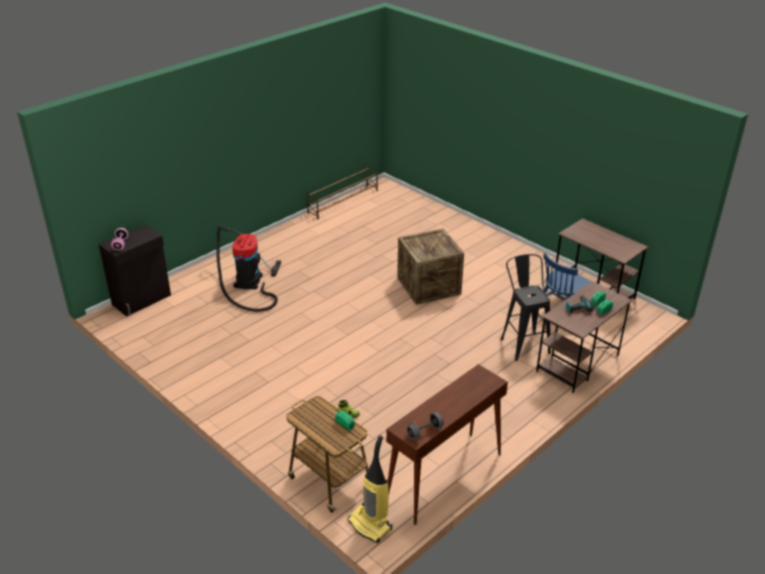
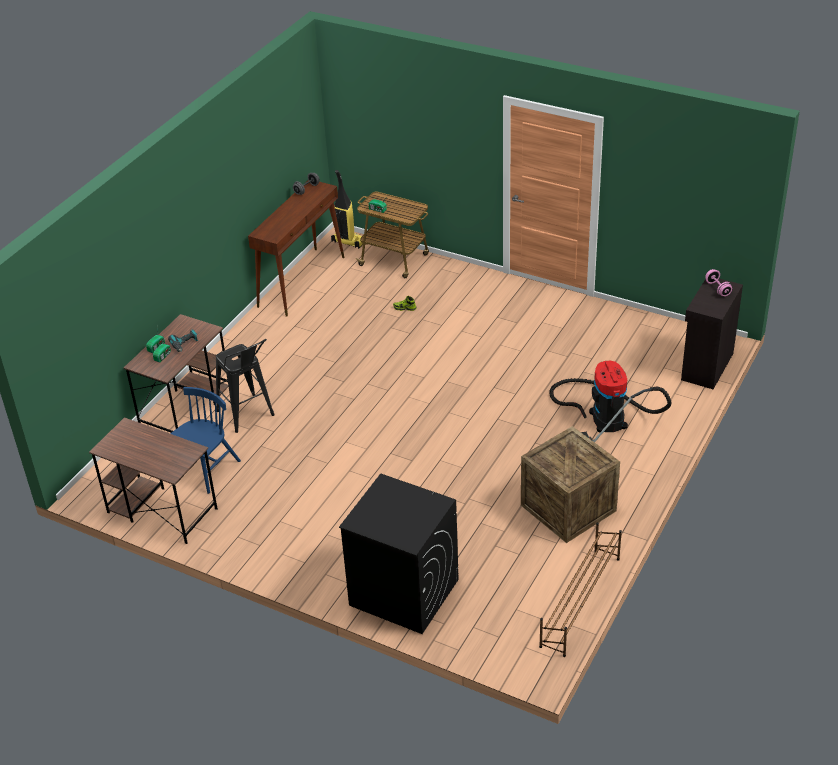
camera: 165 degrees right, 5 degrees up
(428, 286) = (379, 468): crate -> crate (568, 508)
(440, 223) = (403, 592): none -> black washing machine

